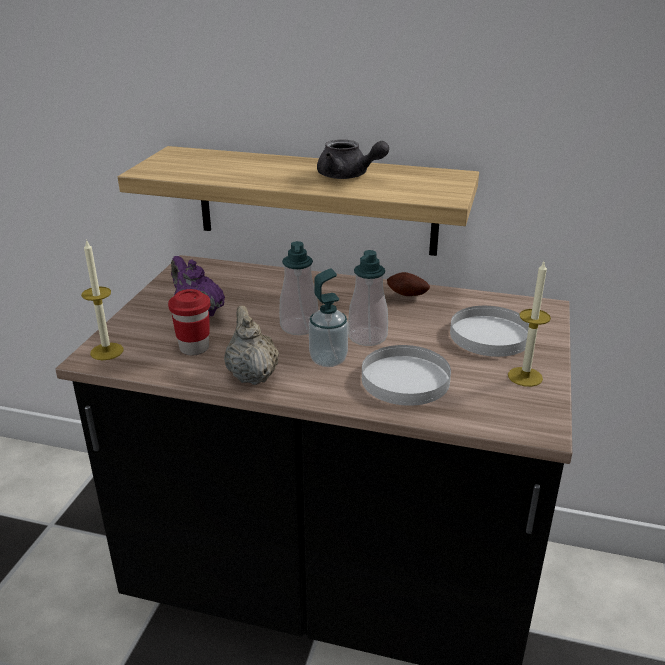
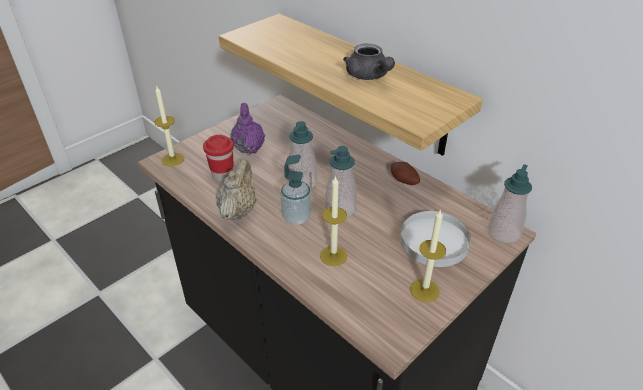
camera: 30 degrees right, 10 degrees up
(406, 379) = (333, 256): white plate -> candle
(543, 309) = (503, 233): none -> soap dispenser

